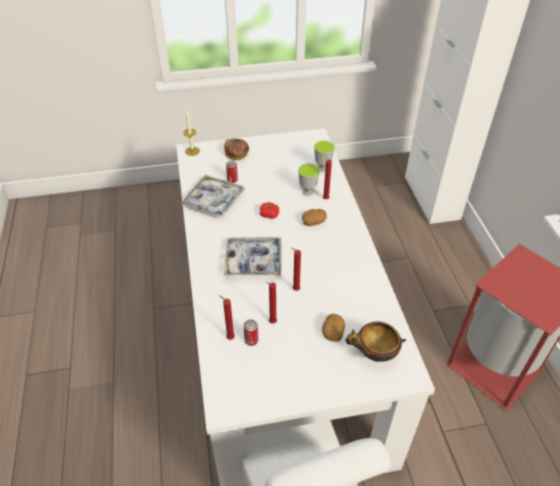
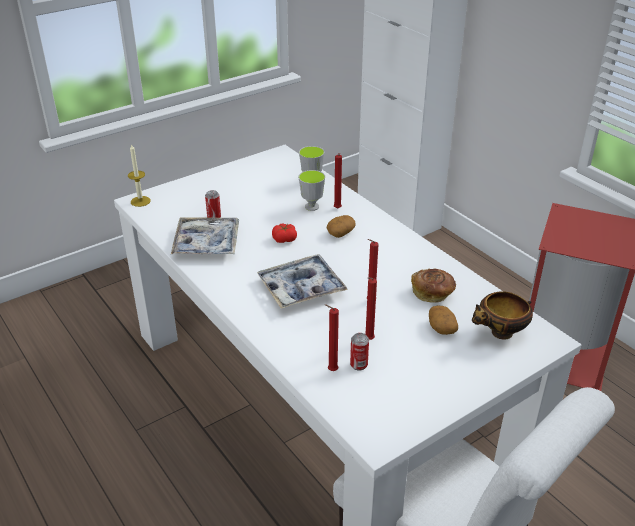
camera: 25 degrees left, 10 degrees down
(237, 155) = (200, 192): bread -> bread (432, 293)

